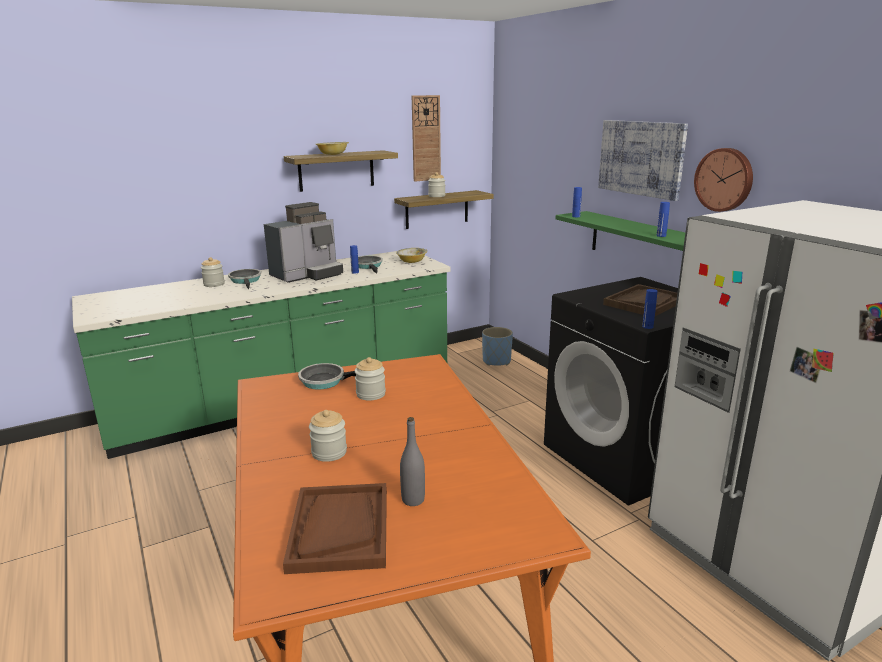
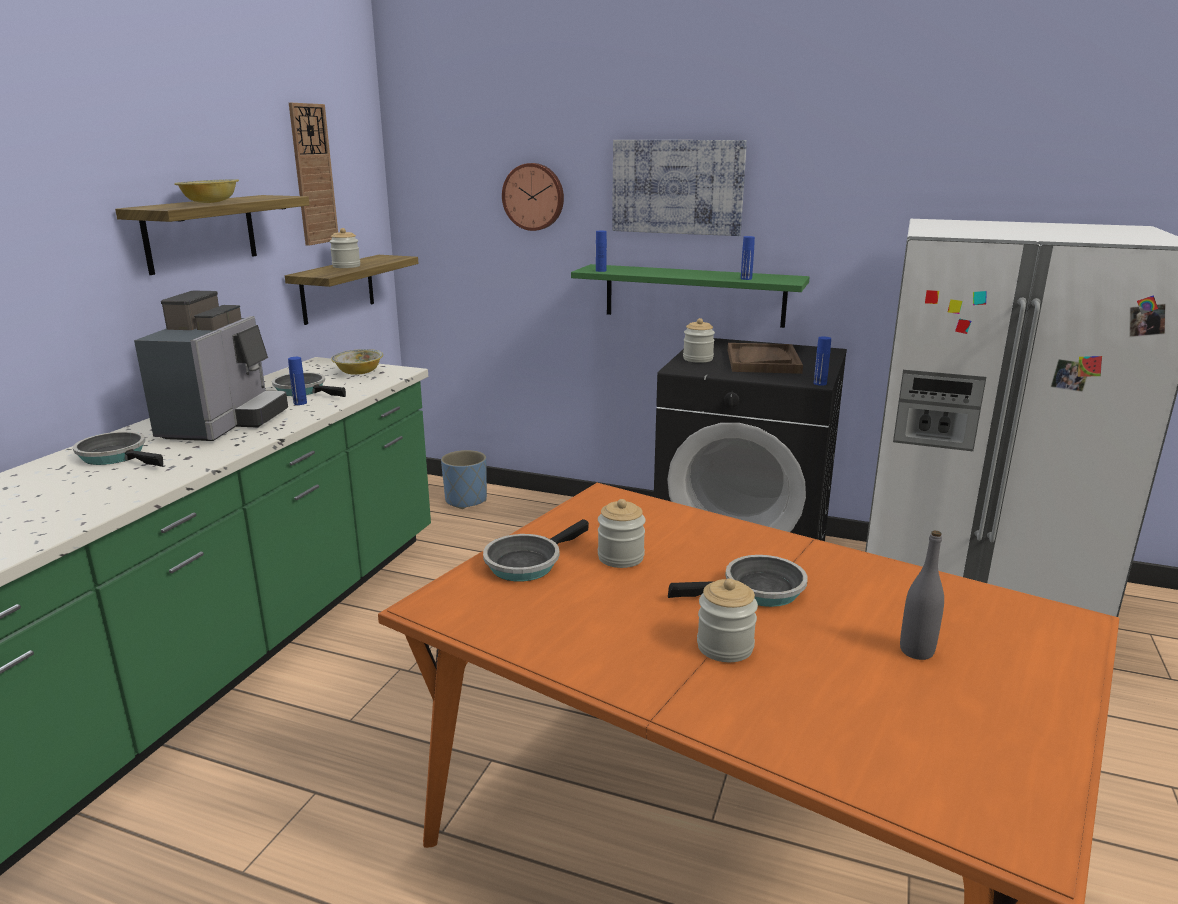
camera: 40 degrees left, 0 degrees up
(214, 284) = (57, 477): jar -> jar (698, 359)
(339, 529) = (924, 723): brown tray -> none
(399, 436) = (757, 591): none -> frying pan
(724, 179) = (804, 204): wall clock -> wall clock (534, 196)

